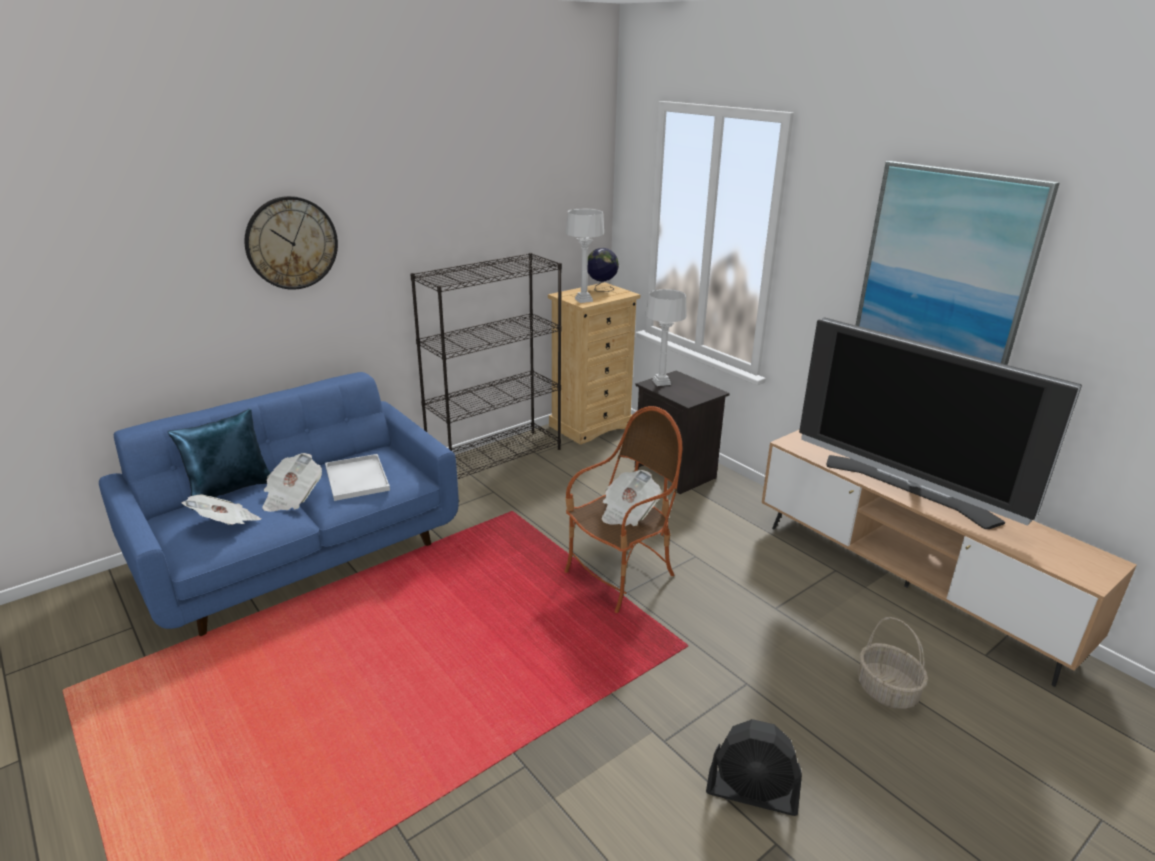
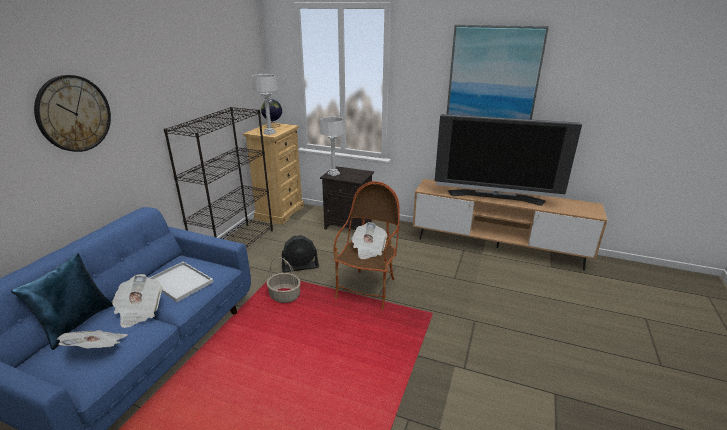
camera: 30 degrees left, 0 degrees up
(752, 793) = (524, 374): black fan -> black fan (300, 267)
(886, 690) = (531, 298): basket -> basket (284, 296)

